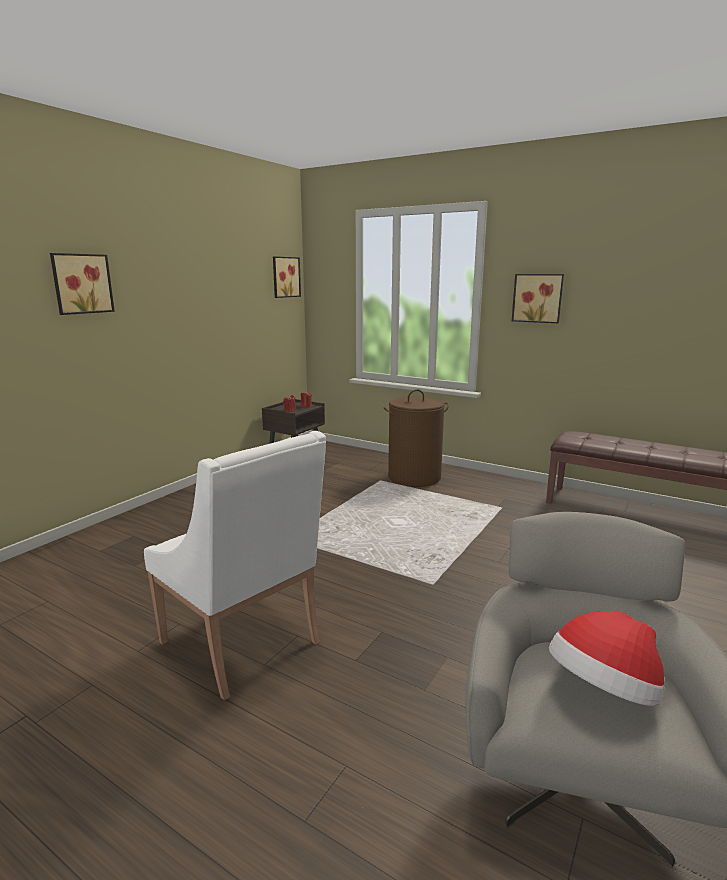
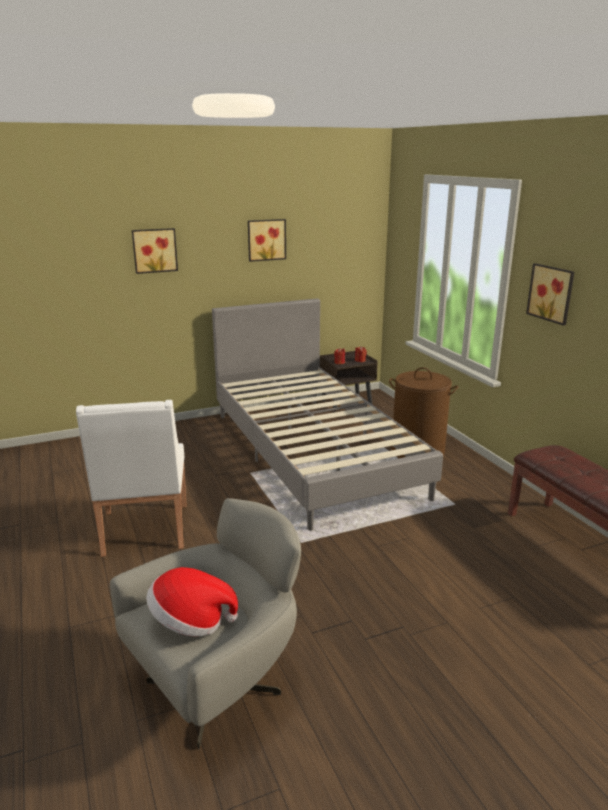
camera: 35 degrees right, 5 degrees up
(285, 277) = (361, 235): picture -> picture (266, 239)
(324, 502) = (312, 452): none -> grey bed

